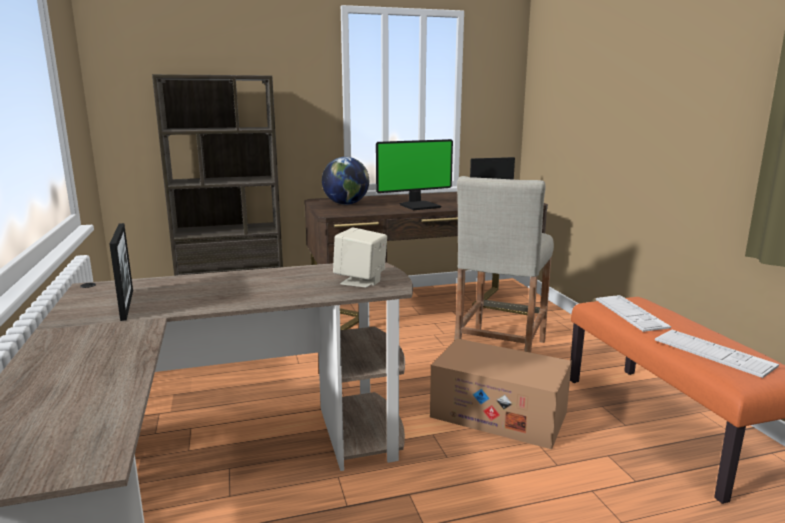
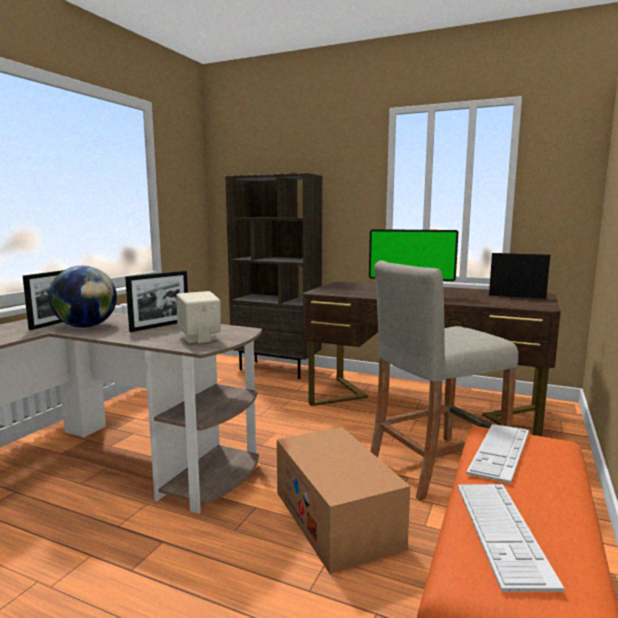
camera: 40 degrees right, 5 degrees down
(274, 279) = (160, 326): none -> picture frame
(346, 204) = (354, 287): globe -> globe (86, 326)

